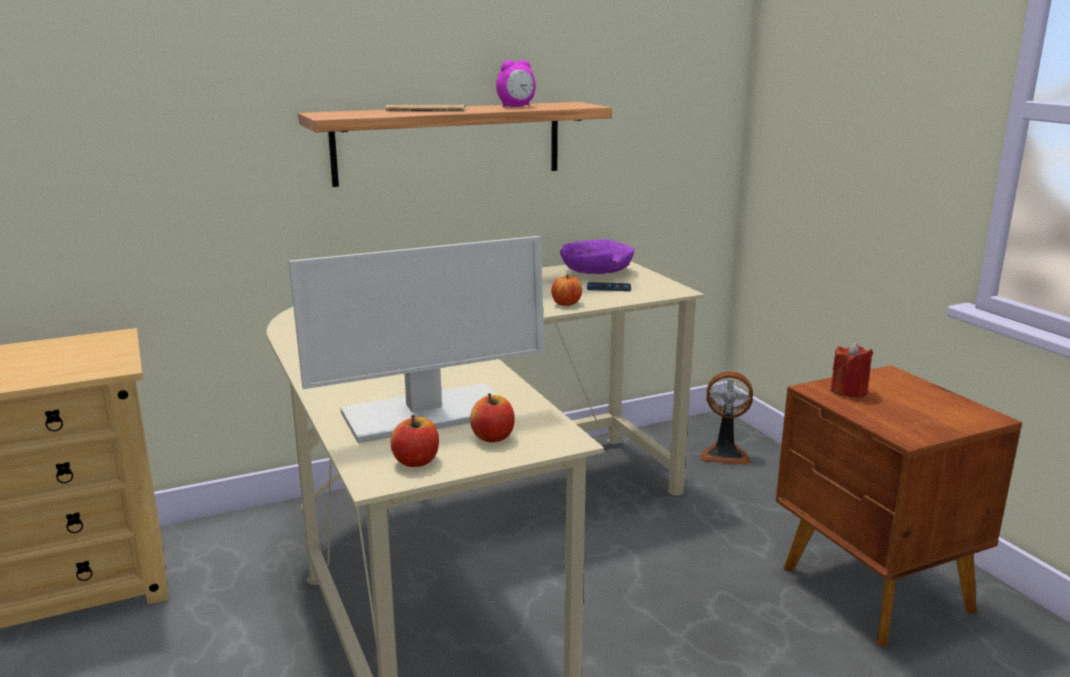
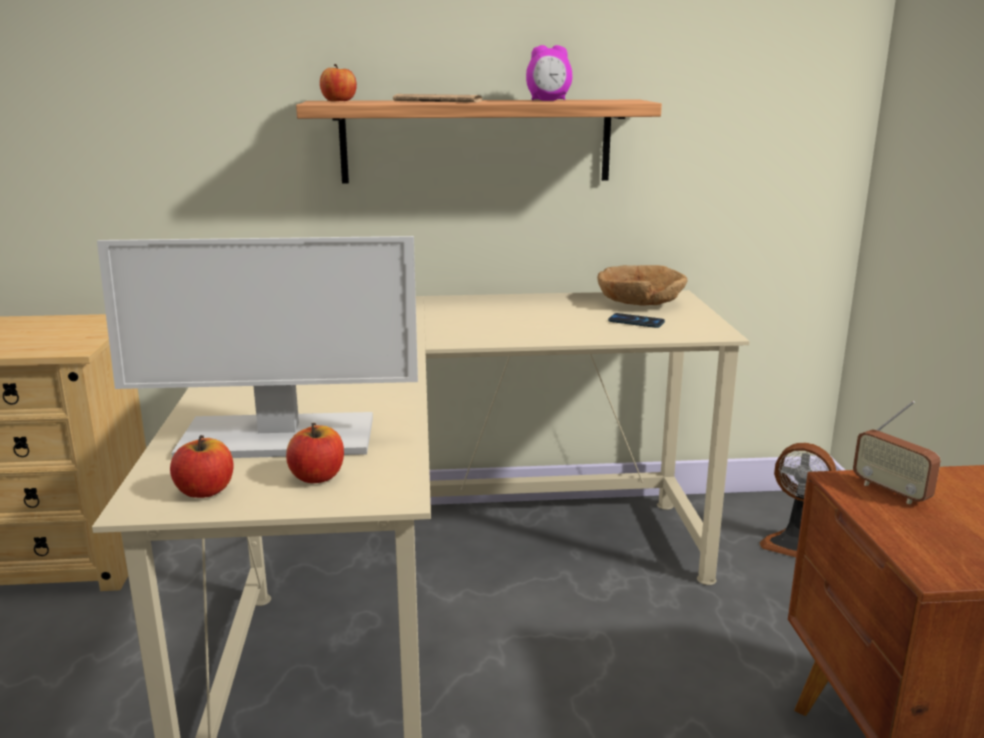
camera: 20 degrees right, 0 degrees up
(566, 303) = (567, 334): apple -> apple (339, 101)
(595, 272) = (638, 303): purple bowl -> brown bowl
(849, 391) = (890, 491): red candle -> radio

